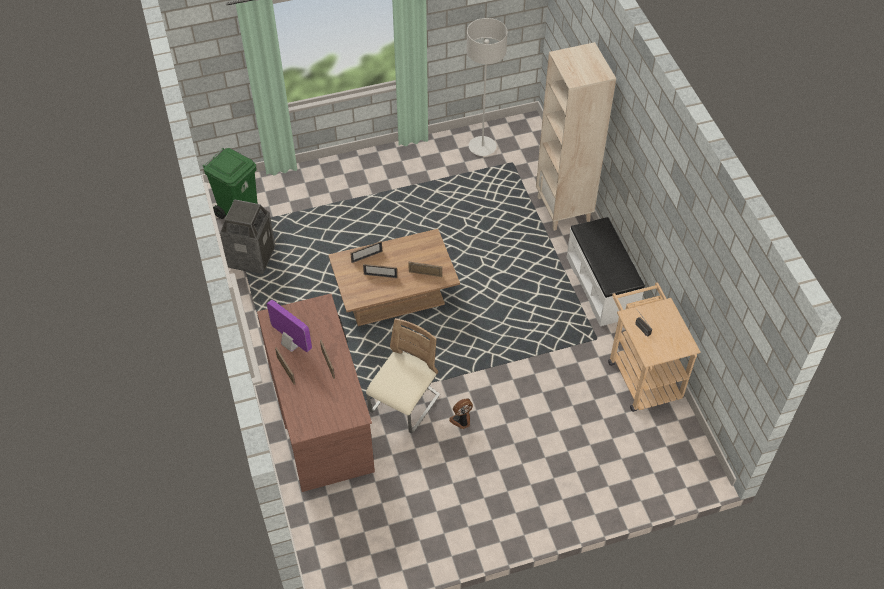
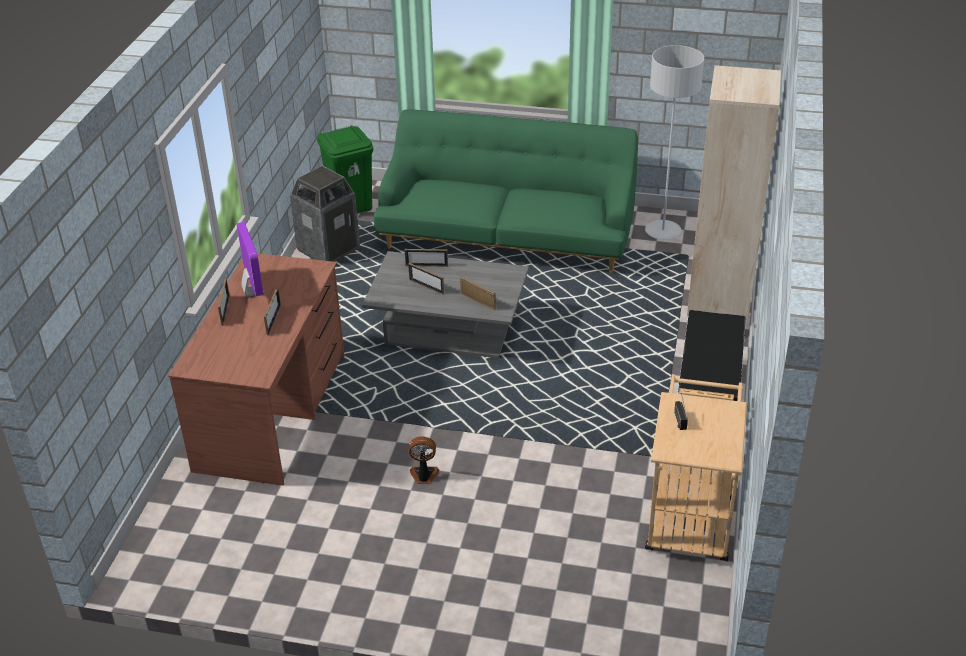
camera: 30 degrees right, 15 degrees down
(376, 192) = (507, 235): none -> green sofa
(395, 296) = (448, 332): brown coffee table -> grey coffee table
(405, 404) = (373, 435): beige chair -> none

